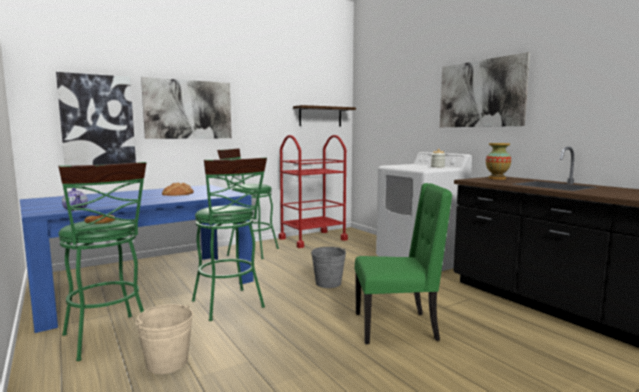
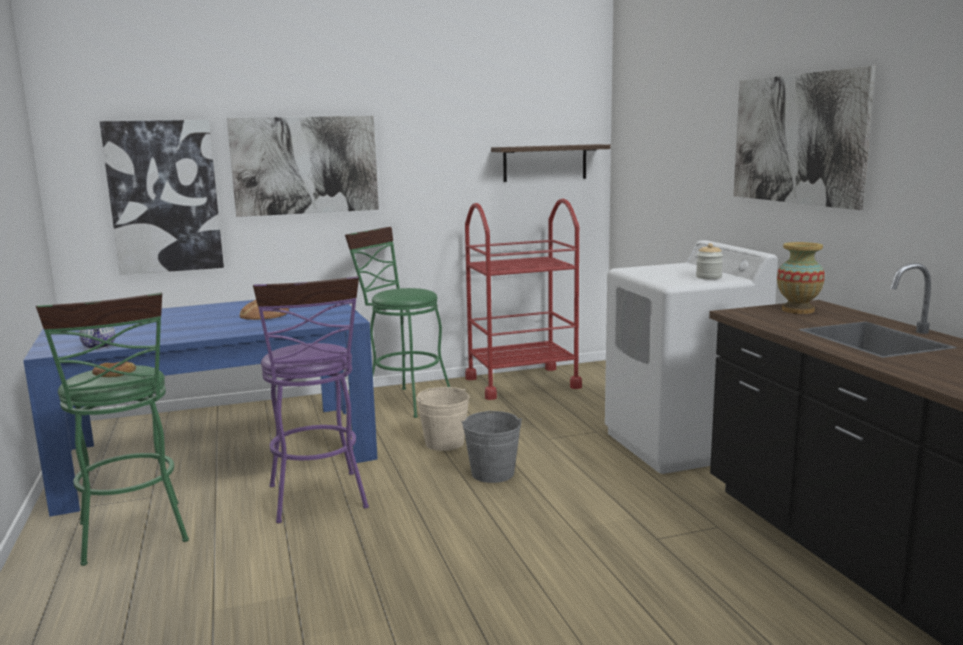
camera: 15 degrees right, 5 degrees up
(167, 363) = (188, 583): beige bucket -> beige bucket (444, 443)
(230, 306) = (319, 500): green stool -> purple stool
(397, 327) = (551, 566): green chair -> none

